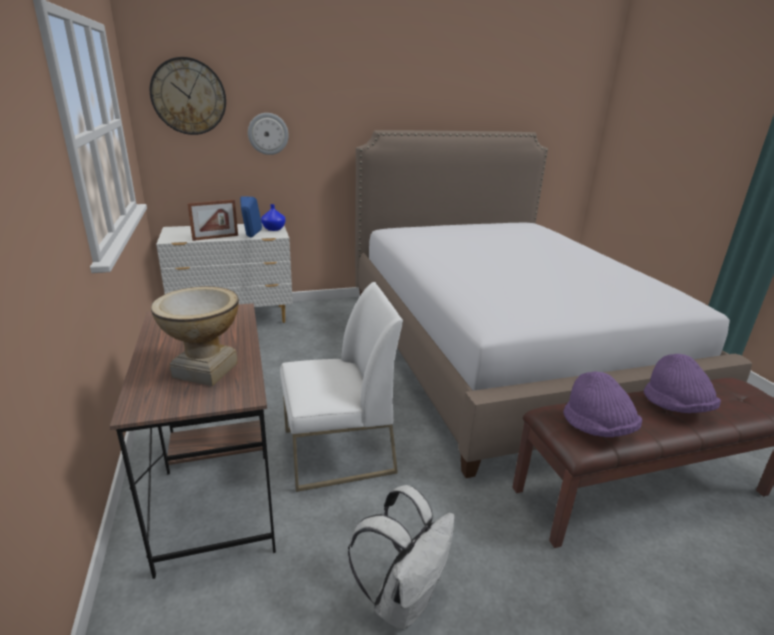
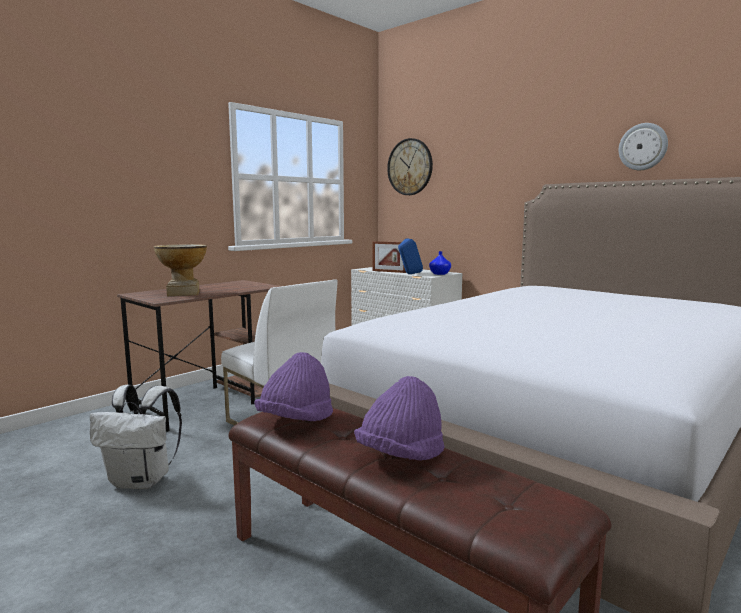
camera: 60 degrees right, 15 degrees down
(268, 133) = (458, 193): wall clock -> wall clock (643, 147)

